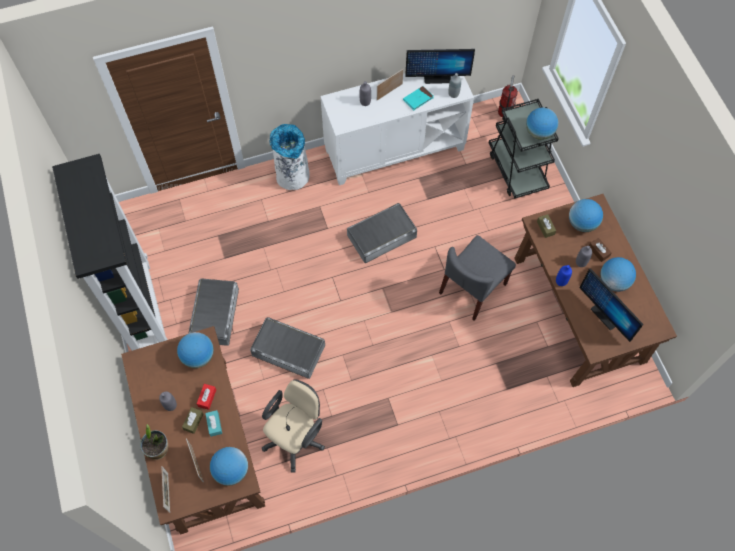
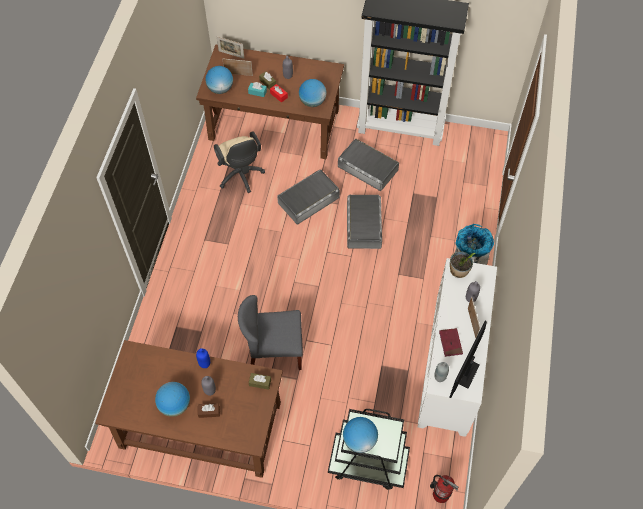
camera: 120 degrees right, 5 degrees down
(158, 449) = (263, 59): potted plant -> potted plant (459, 271)
(381, 236) = (366, 310): grey storage box -> grey storage box (363, 225)
(418, 99) = (450, 343): turquoise book -> red book
(472, 289) = (274, 351): grey chair -> grey chair turned 75 degrees counterclockwise
(582, 223) = (244, 416): globe -> none
(605, 315) = (152, 378): monitor -> none

